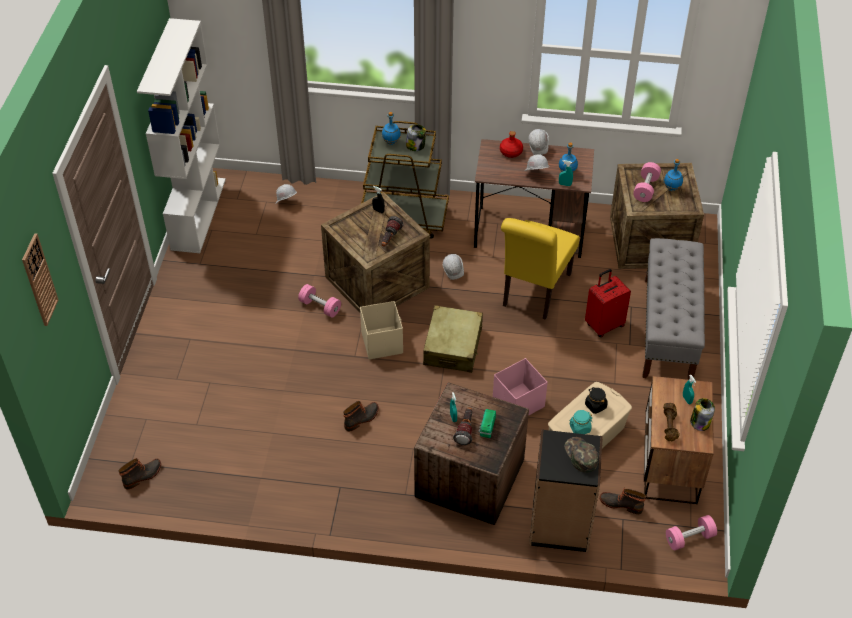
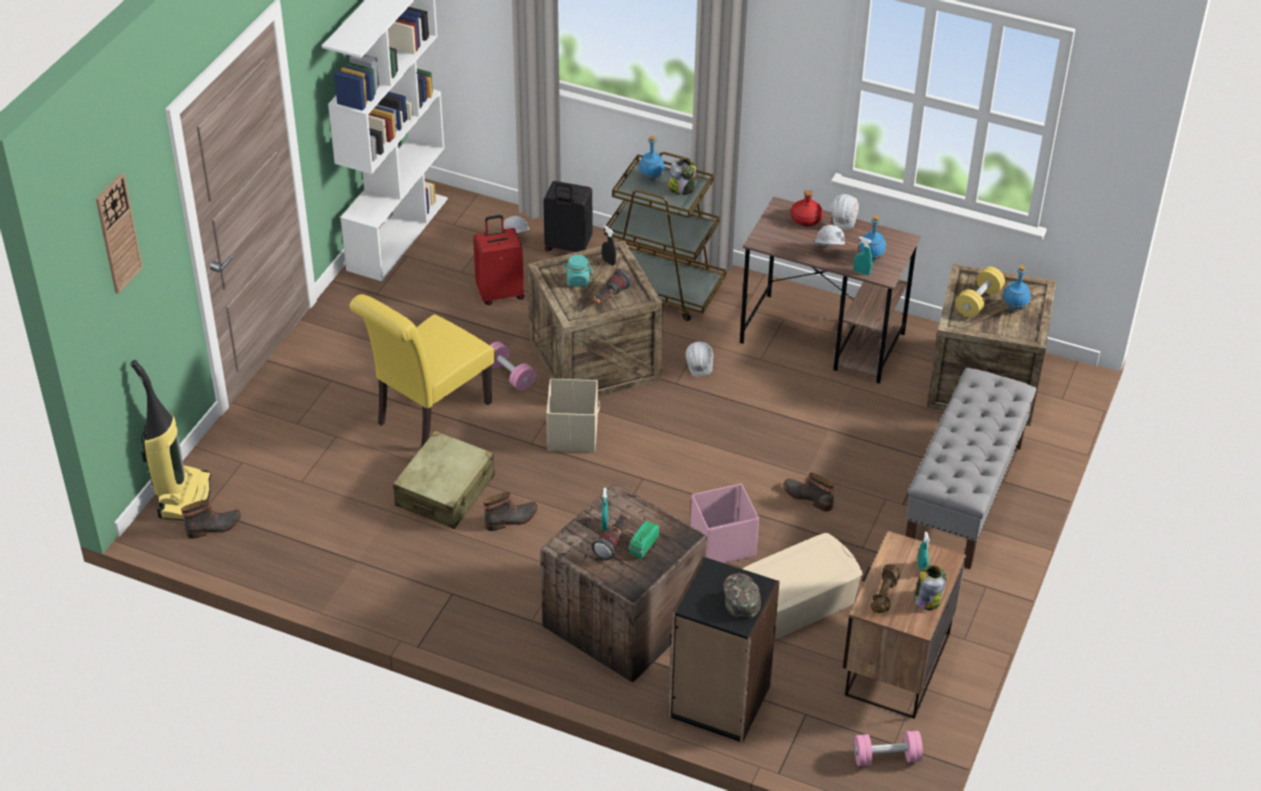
camera: 15 degrees right, 5 degrees down
(111, 457) = (183, 497): none -> vacuum cleaner
(326, 199) = (567, 247): none -> black suitcase
(453, 346) = (663, 458): beige suitcase -> beige suitcase (445, 491)
(534, 293) = (798, 414): yellow chair -> yellow chair (428, 416)
(579, 428) = (781, 584): turquoise jar -> turquoise jar (577, 280)
(595, 406) = (813, 561): black jar -> none
(604, 325) = (877, 473): red suitcase -> red suitcase (500, 293)
(621, 504) = (811, 695): boot -> boot (808, 496)
(646, 189) = (978, 301): pink dumbbell -> yellow dumbbell

